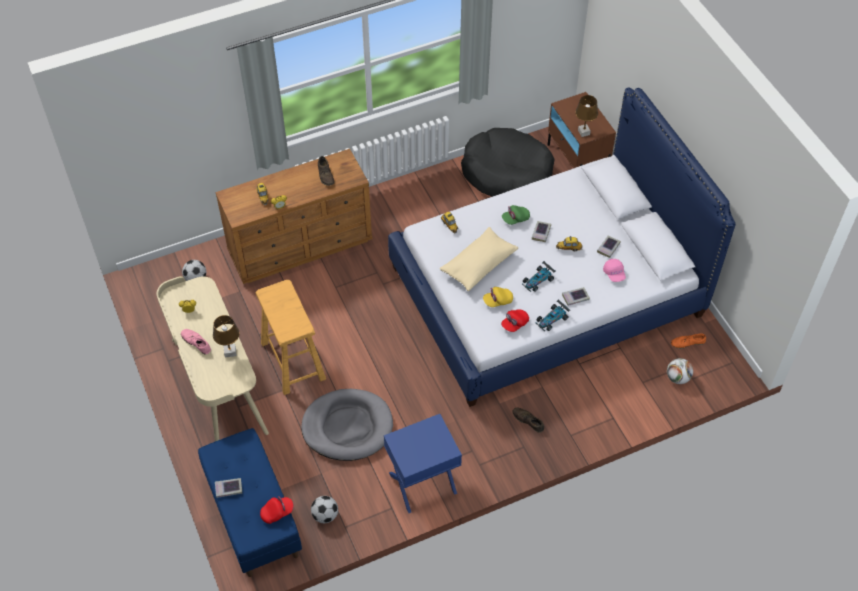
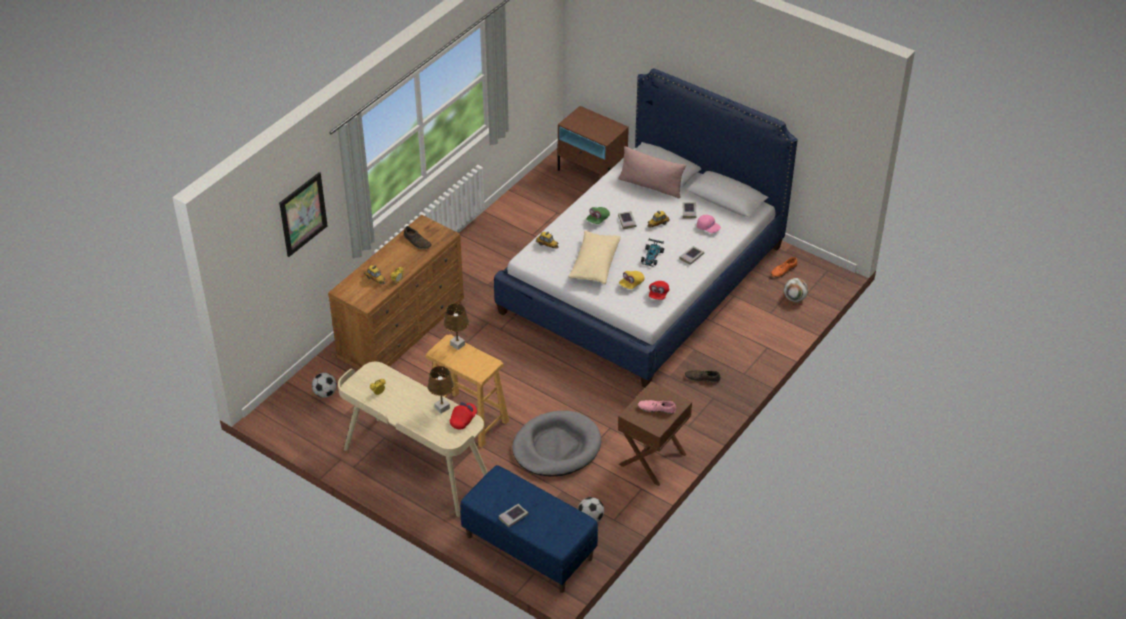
camera: 30 degrees left, 10 degrees down
(196, 114) = (303, 214): none -> picture
(196, 343) = (405, 413): pink shoe -> pink shoe (656, 409)
(277, 512) = (569, 515): red cap -> red cap (463, 420)
(423, 483) = (653, 460): blue nightstand -> brown nightstand
(507, 174) = (541, 205): black dog bed -> none
(552, 319) = (685, 279): toy car -> none
(583, 132) = (602, 136): brown table lamp -> brown table lamp (457, 345)
(591, 204) = (650, 186): none -> pink pillow

